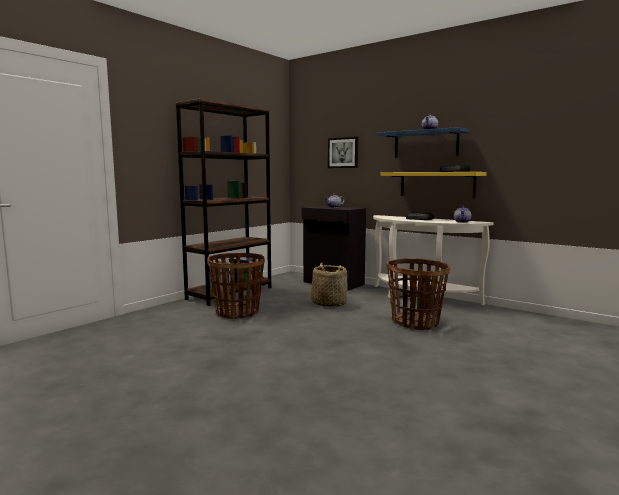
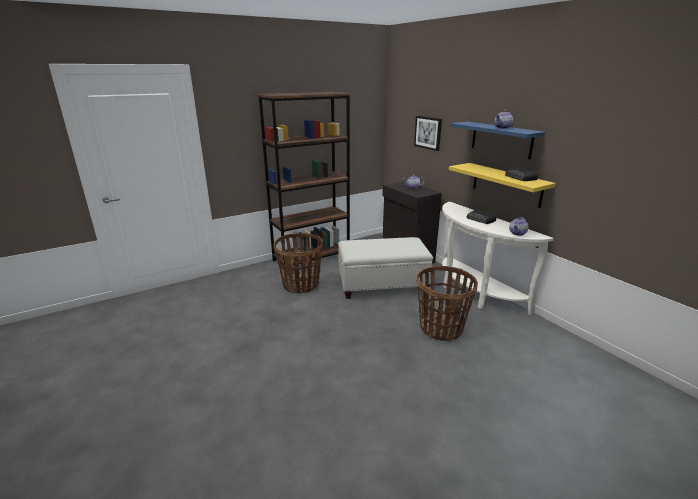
camera: 20 degrees right, 15 degrees up
(328, 303) = (383, 285): basket -> white ottoman

